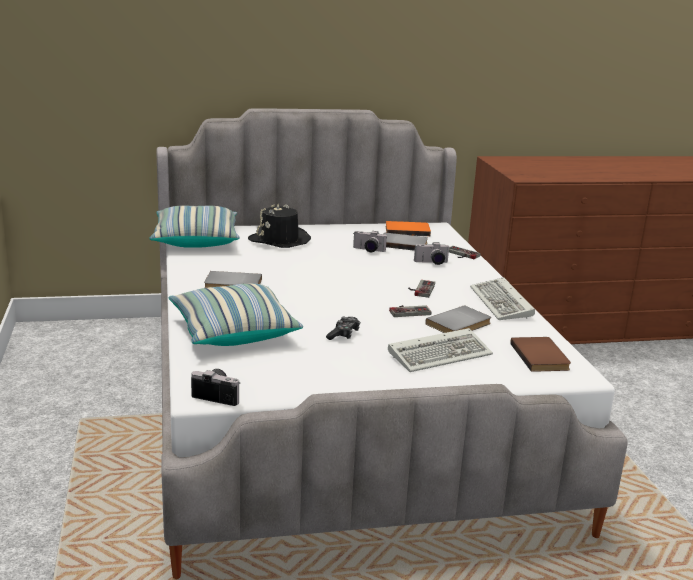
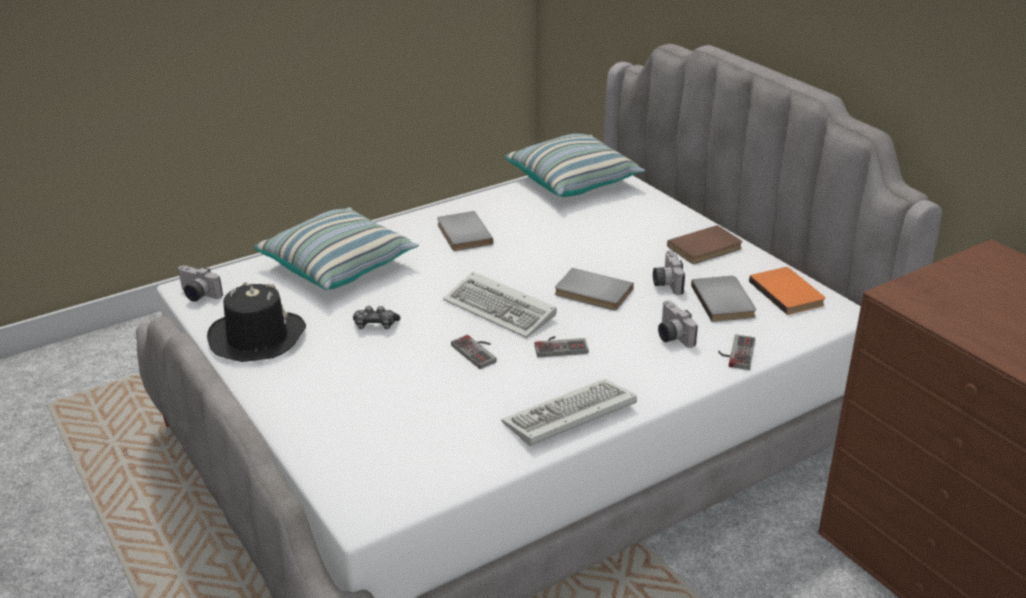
camera: 70 degrees right, 10 degrees up
(218, 395) = (197, 295): camera -> camera turned 120 degrees clockwise
(279, 240) = (632, 222): black hat -> black hat (257, 338)
(441, 354) = (363, 397): keyboard -> keyboard (502, 310)
(460, 324) = (464, 395): grey book -> grey book (592, 293)
(541, 357) = (405, 474): brown book -> brown book (706, 248)

